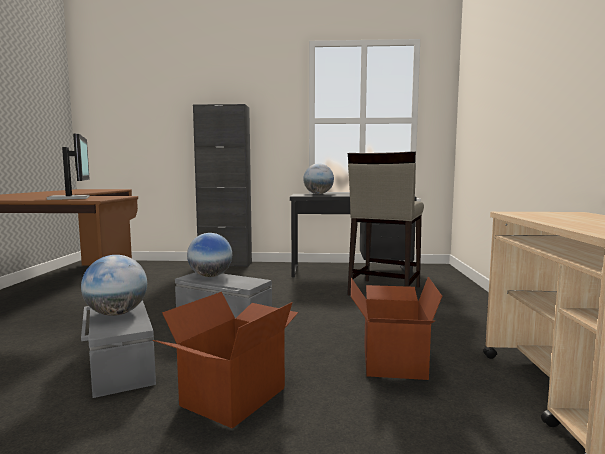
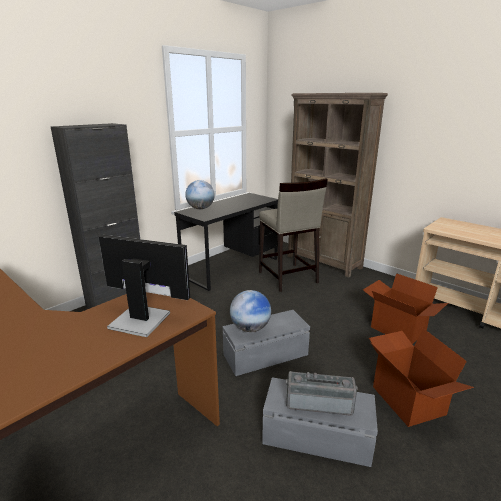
camera: 50 degrees left, 15 degrees up
(117, 313) = (319, 402): globe -> radio
(464, 294) = (324, 262): none -> brown bookcase

